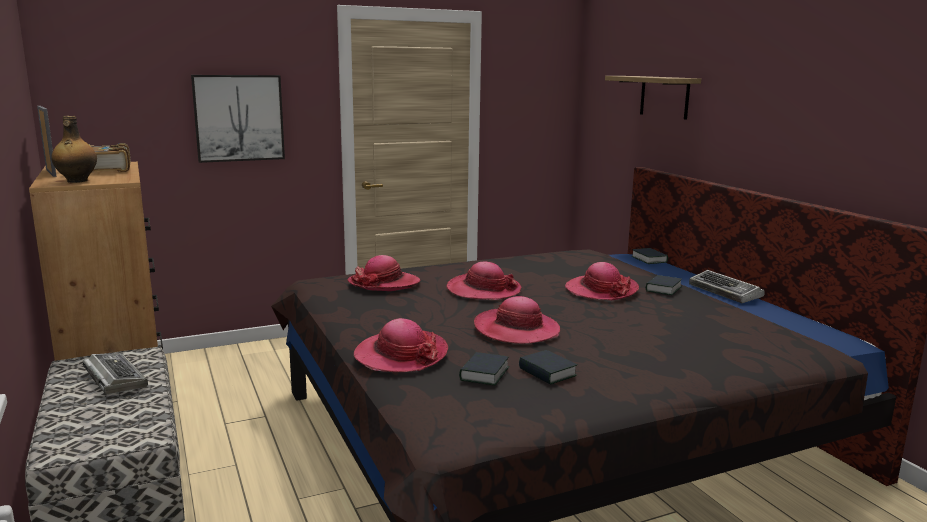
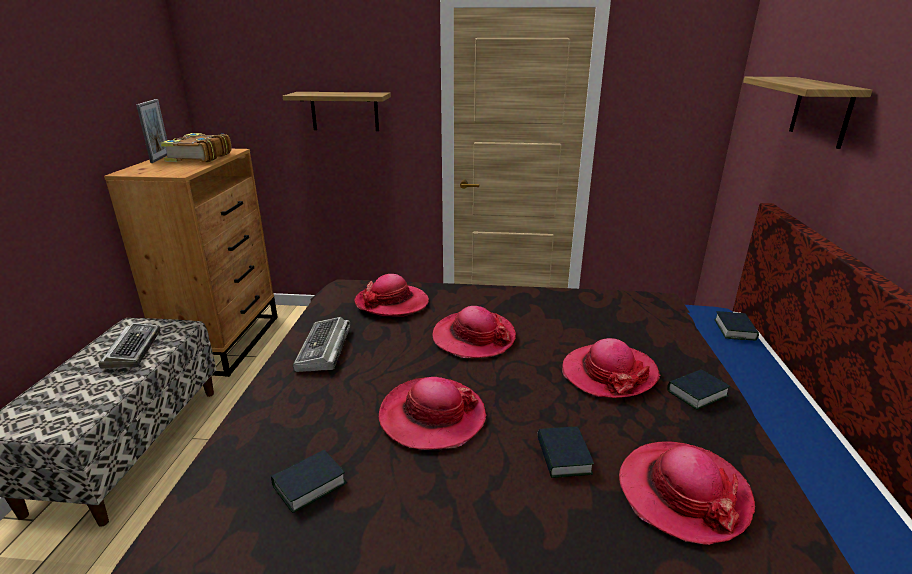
camera: 30 degrees right, 10 degrees up
(77, 181) = (149, 171): bottle -> none
(239, 118) = (344, 111): picture -> shelf
(401, 355) = (275, 419): hat -> hat (682, 492)
(547, 372) = (376, 512): book -> book (563, 457)
(726, 292) = (794, 424): keyboard -> keyboard (324, 350)

